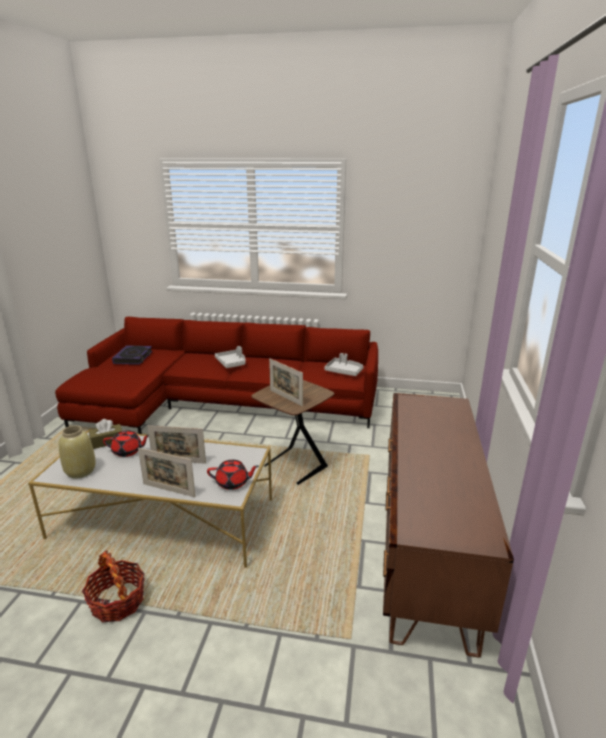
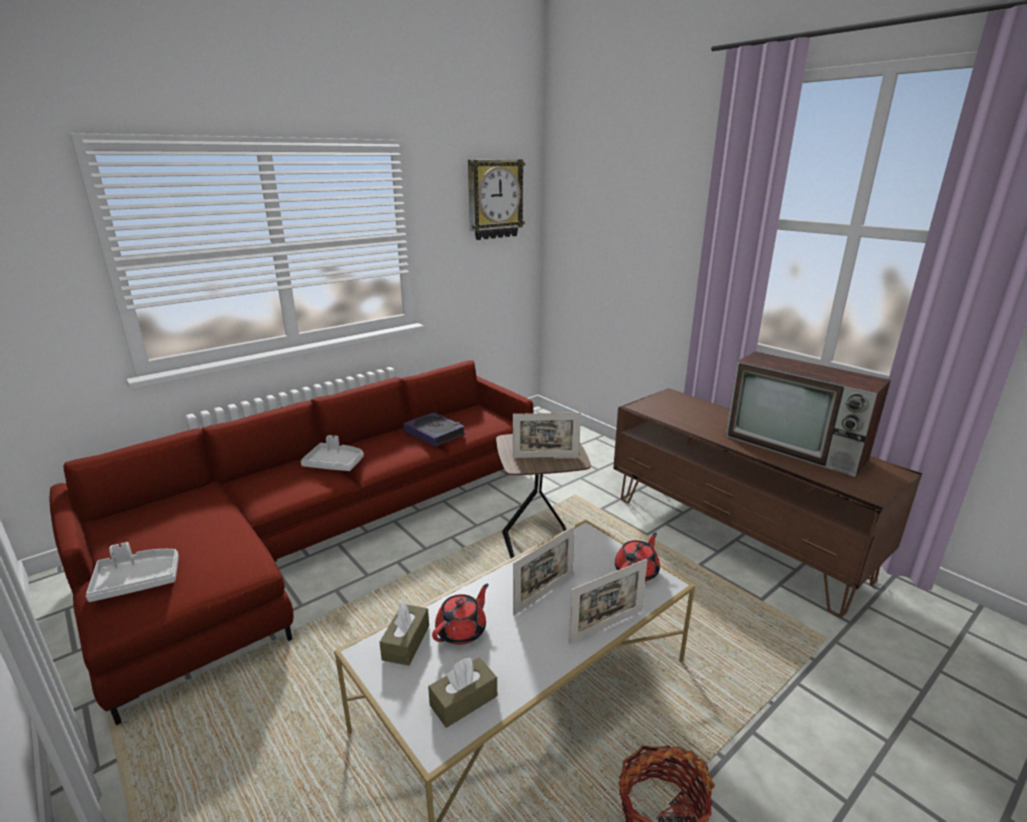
camera: 50 degrees left, 0 degrees up
(80, 471) = (463, 700): beige vase -> brown tissue box
(133, 358) = (160, 526): book -> book (434, 433)
(344, 371) = (479, 417): grey tray -> grey tray (137, 581)
(429, 206) = (494, 199): none -> wall clock
(449, 479) = (797, 448): none -> television

